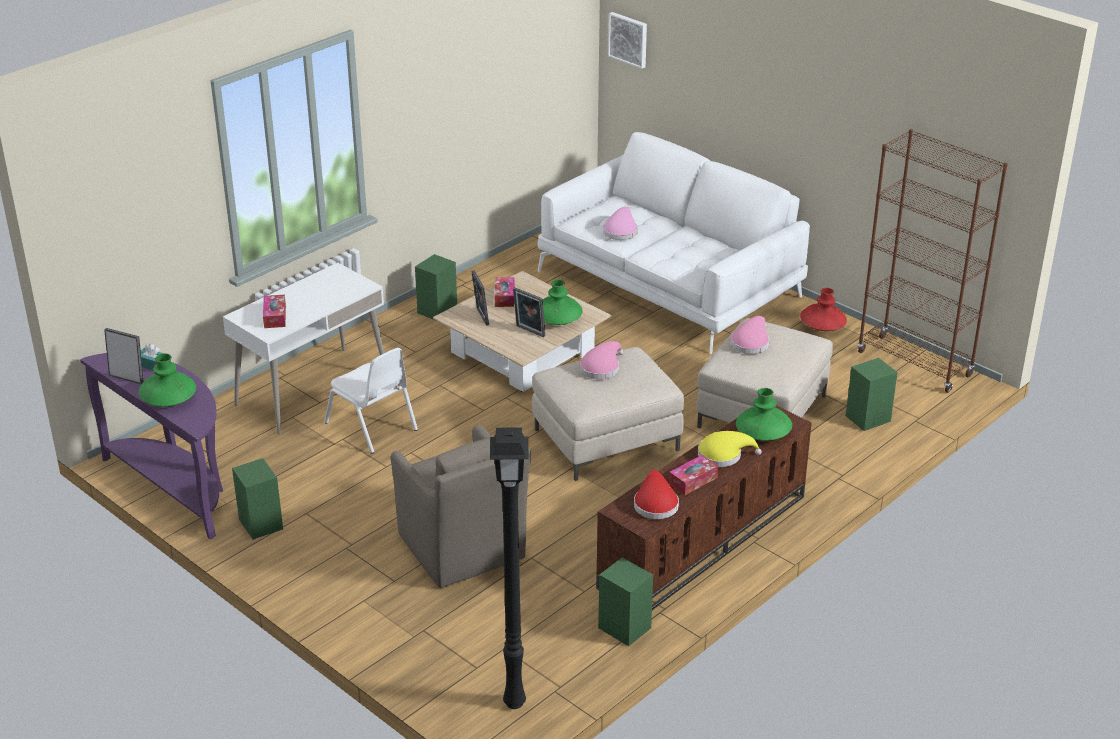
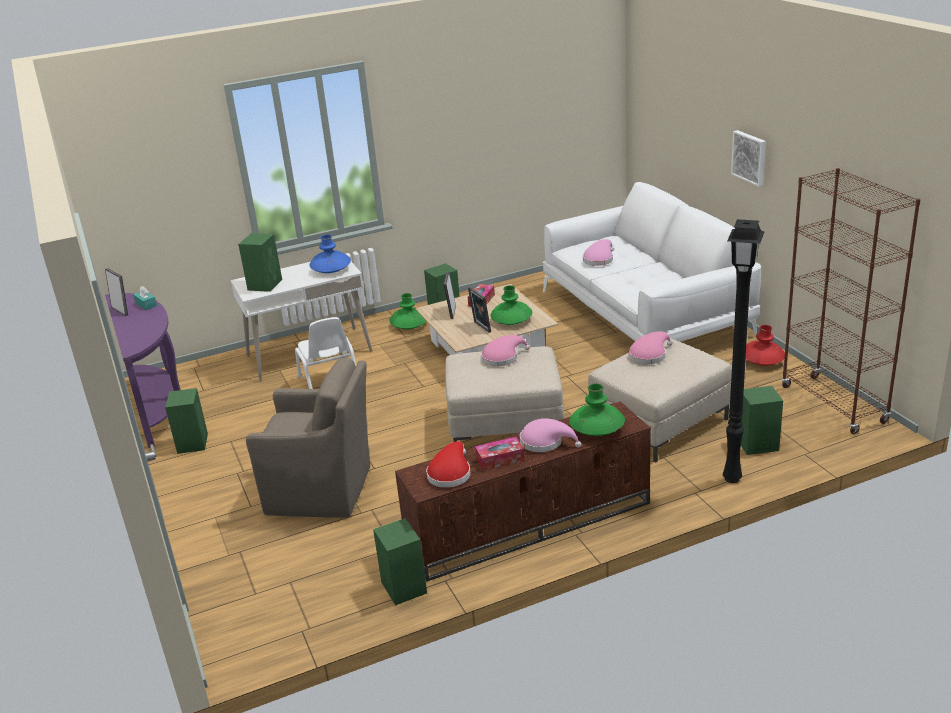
camera: 25 degrees right, 5 degrees down
(168, 398) = (133, 328): green vase -> green vase (409, 325)
(275, 317) = (265, 284): tissue box -> green speaker
(341, 287) = (331, 270): none -> blue vase
(462, 549) = (323, 491): brown armchair -> brown armchair turned 75 degrees counterclockwise
(516, 701) = (263, 632): black floor lamp -> black floor lamp (733, 478)
(629, 39) = (642, 103): picture -> picture (750, 157)
(723, 455) = (545, 442): yellow hat -> pink hat

